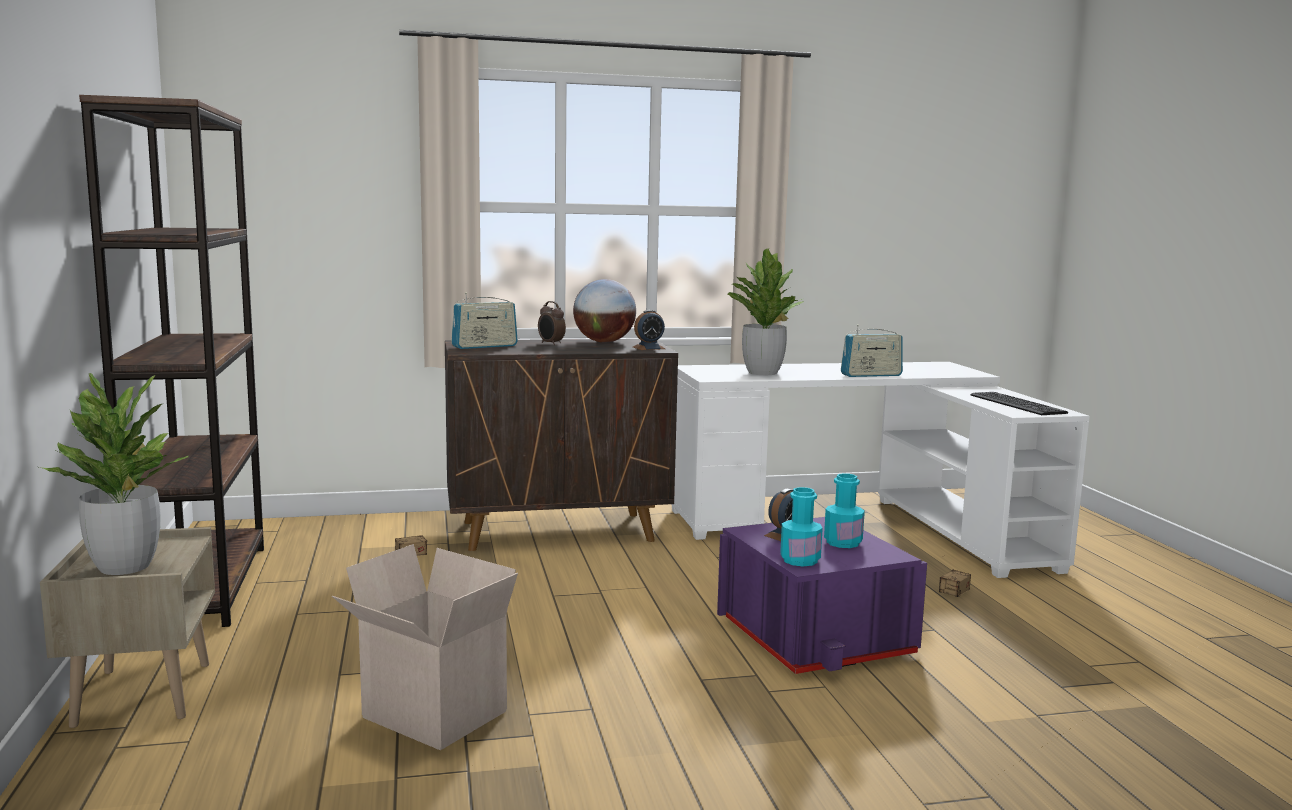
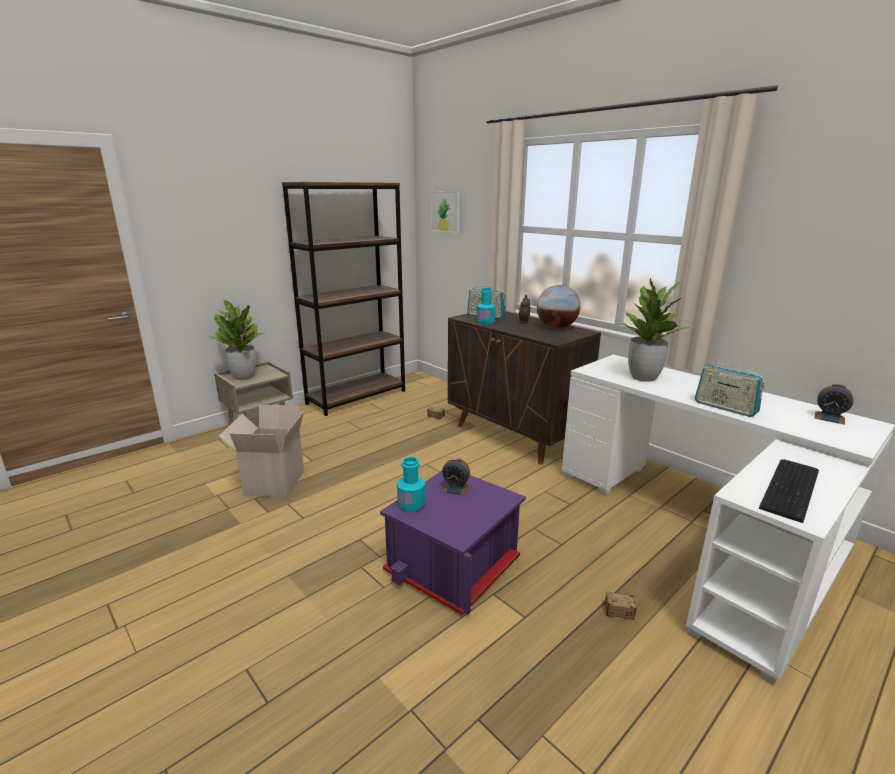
camera: 60 degrees right, 10 degrees up
(272, 181) = (445, 211): none -> picture
(648, 348) = (557, 338): alarm clock -> alarm clock (829, 418)
(843, 542) = (465, 512): turquoise bottle -> turquoise bottle (485, 322)

